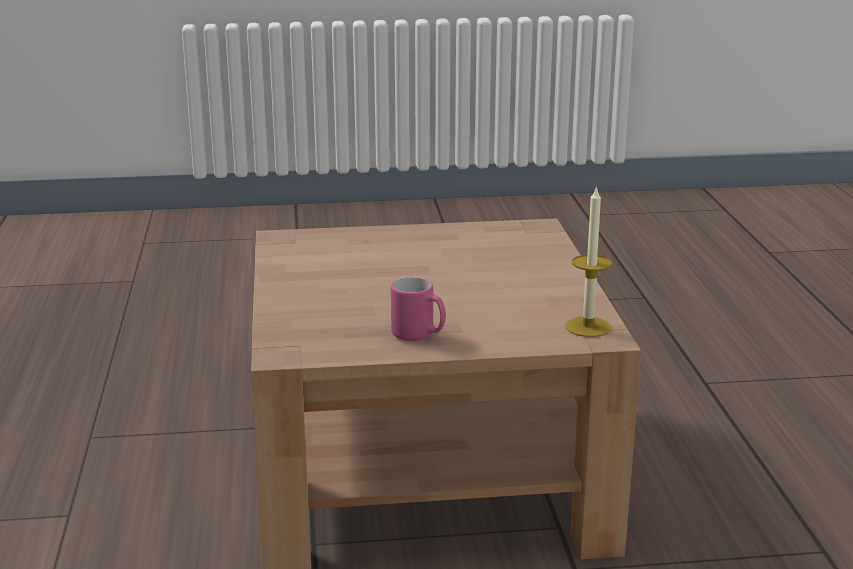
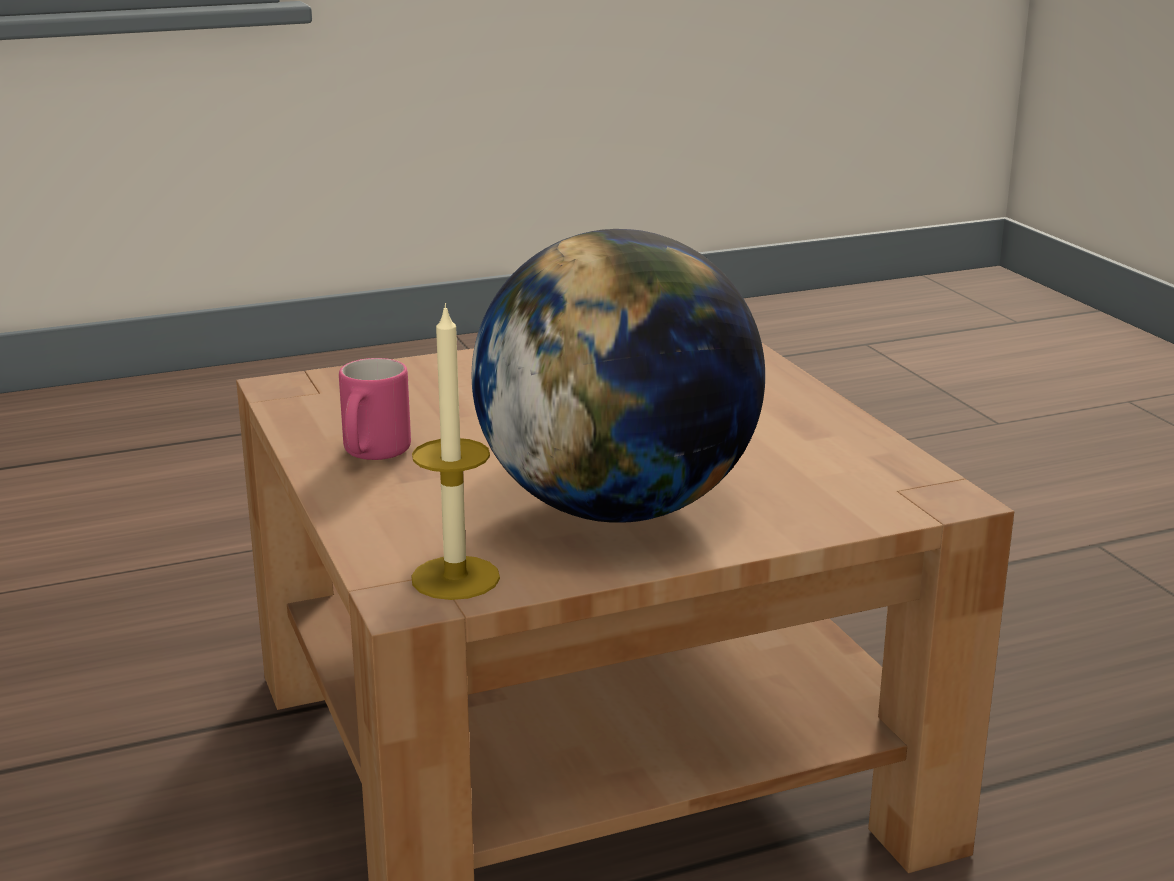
camera: 75 degrees right, 0 degrees up
(521, 286) = (617, 507): none -> globe

